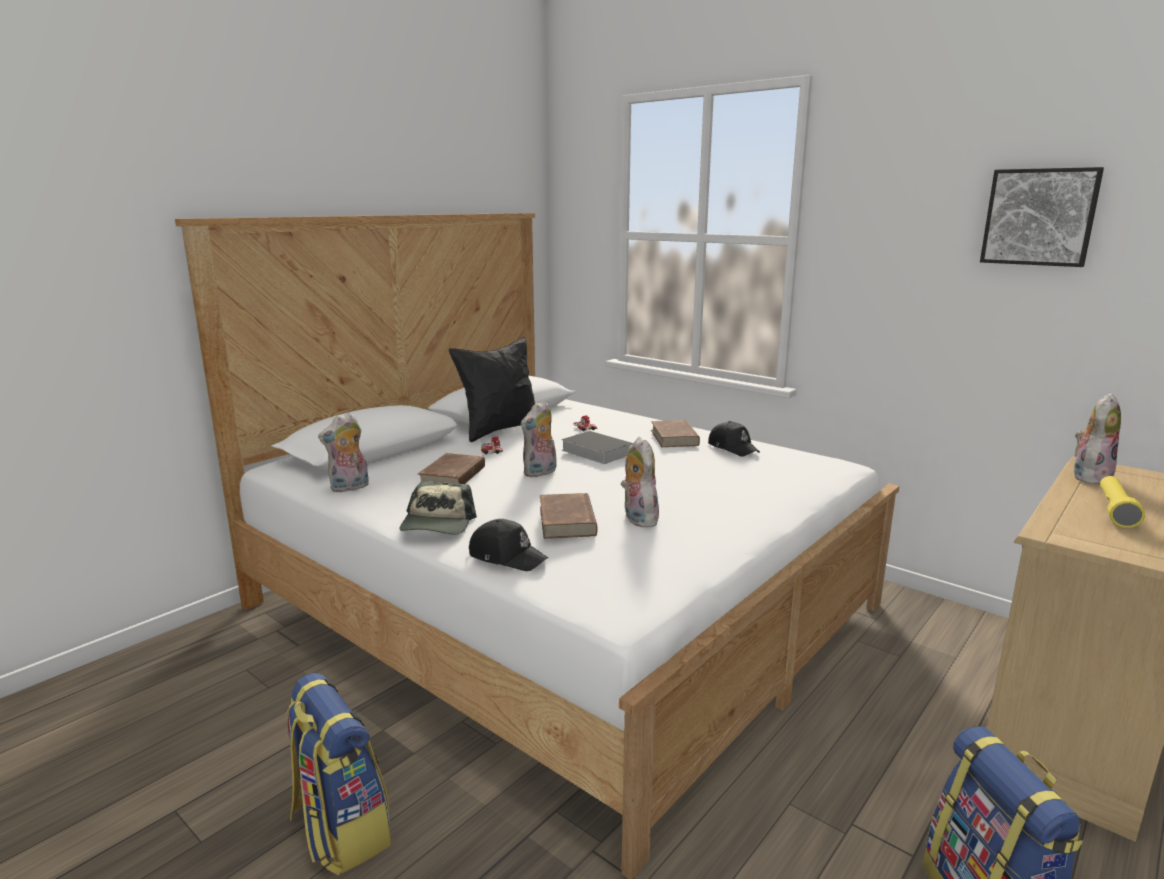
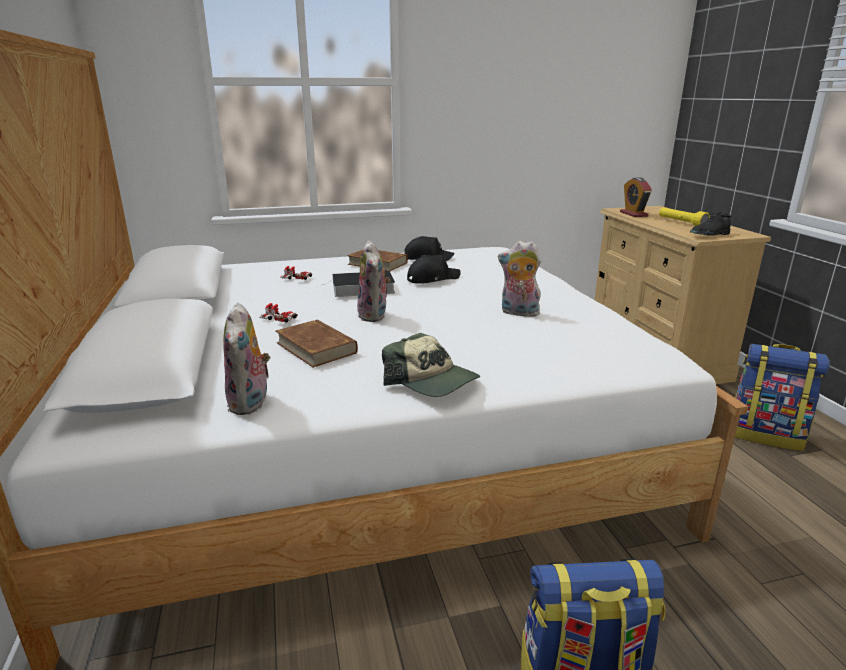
camera: 55 degrees left, 5 degrees up
(500, 430) = (226, 303): black pillow -> none
(507, 556) = (540, 369): black cap -> black cap (432, 278)
(567, 521) = (504, 331): brown book -> none
(1039, 217) = (559, 60): picture -> none
(1080, 537) = (709, 235): none -> black shoe
(1089, 477) = (633, 214): plush toy -> alarm clock

